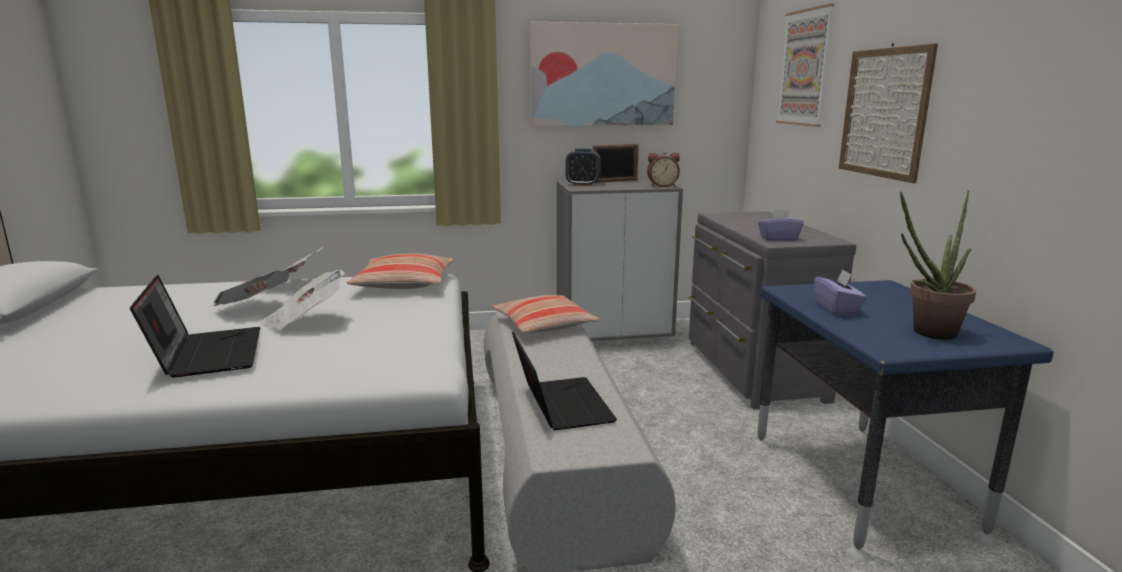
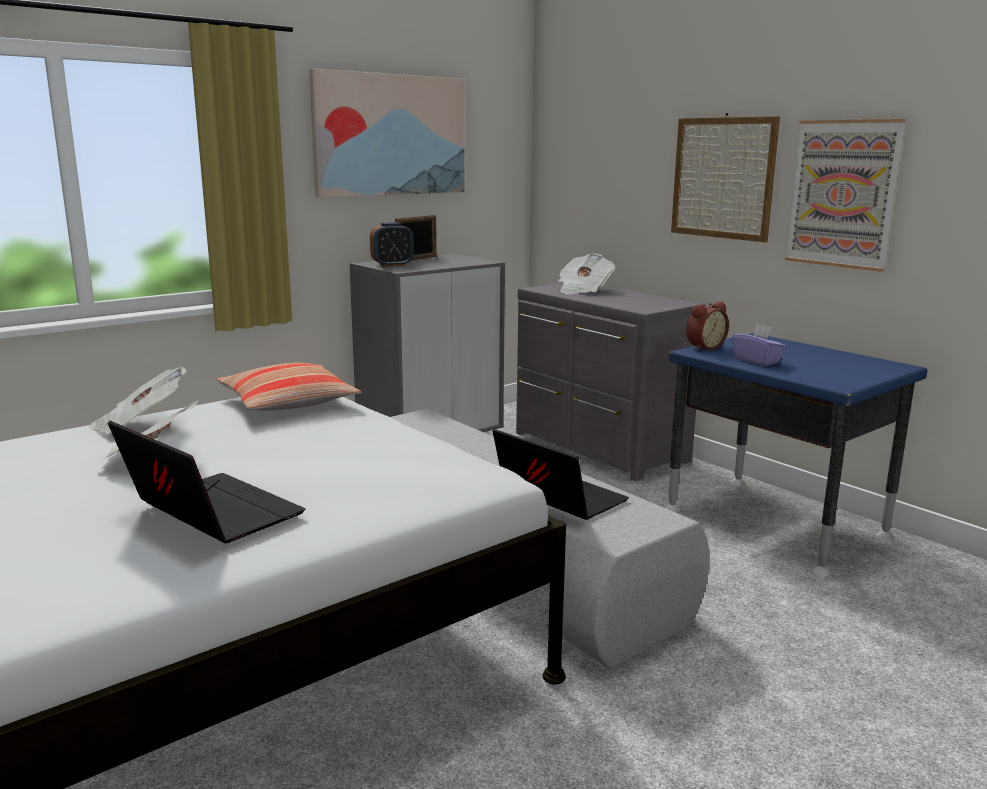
camera: 30 degrees left, 0 degrees up
(304, 321) = (257, 458): newspaper -> newspaper (583, 290)
(544, 325) = (428, 430): pillow -> none
(662, 186) = (478, 261): alarm clock -> alarm clock (703, 347)
(778, 239) = (638, 306): purple tissue box -> none
(805, 68) = (611, 131): picture -> picture (842, 194)
(927, 333) = (843, 369): potted plant -> none

